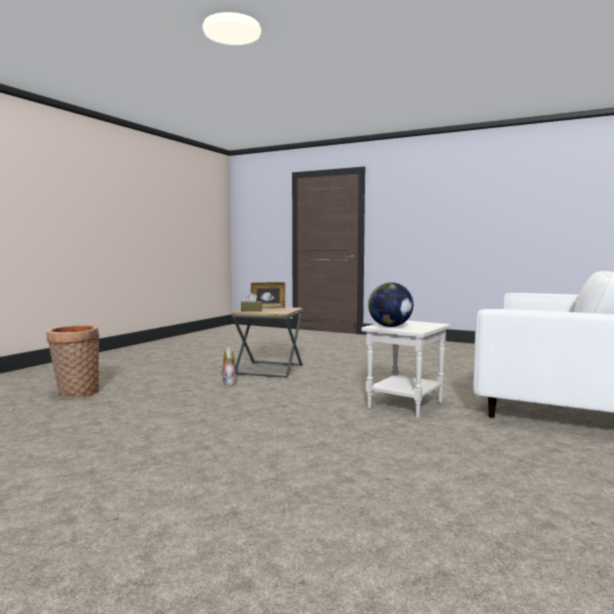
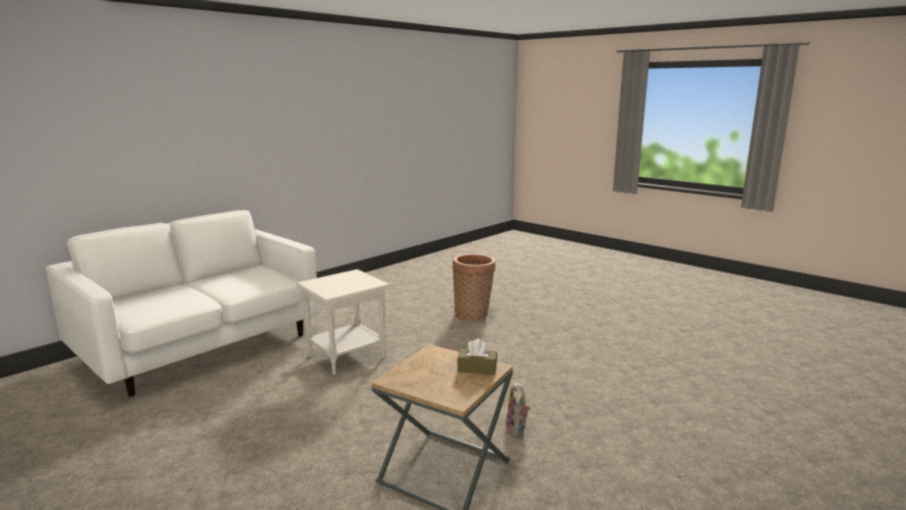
camera: 165 degrees left, 10 degrees up
(76, 393) = (718, 429): basket -> basket (473, 315)
(268, 308) = (439, 386): picture frame -> none
(390, 326) = (363, 281): globe -> none

